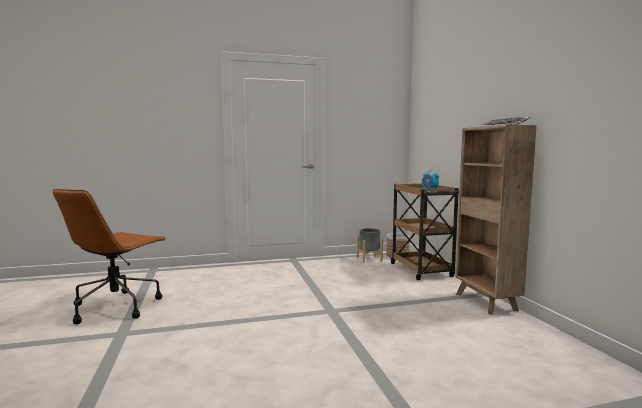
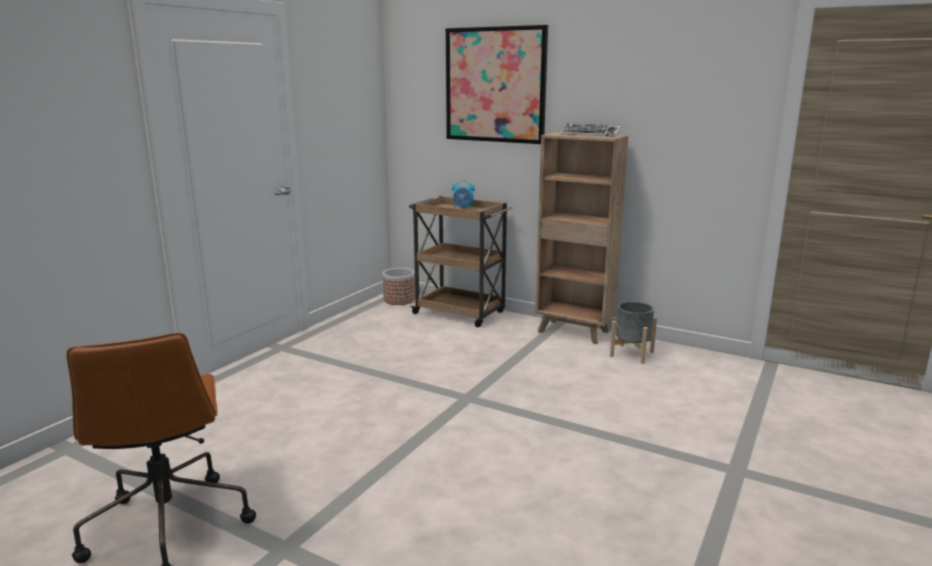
camera: 45 degrees left, 10 degrees up
(369, 259) = (377, 315): grey planter -> grey planter (632, 354)
(458, 98) = (495, 85): none -> picture

